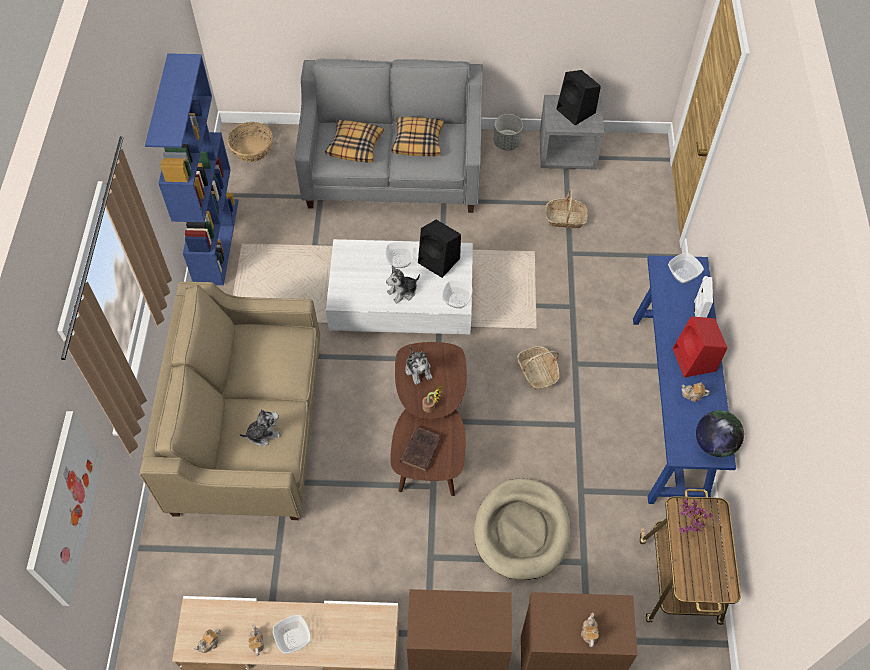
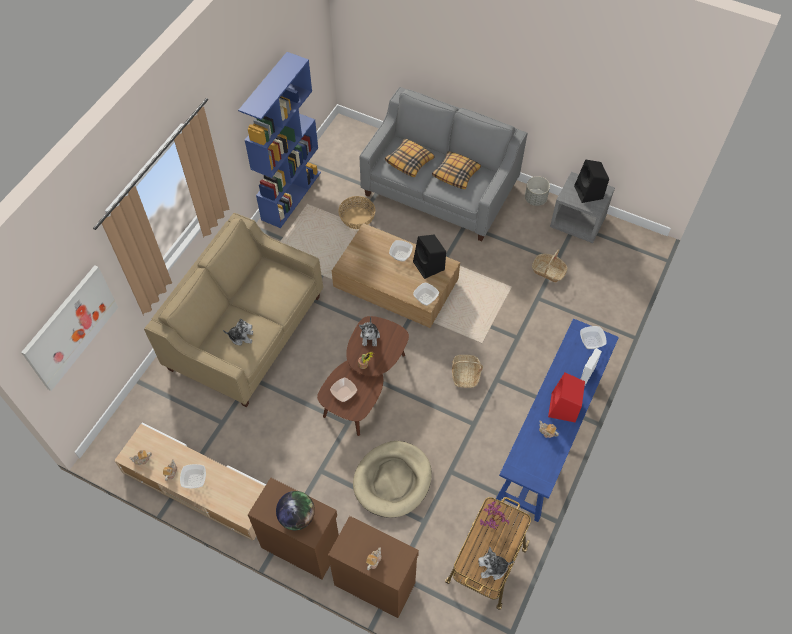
camera: 25 degrees right, 0 degrees up
(252, 149) = (349, 139): basket -> basket (357, 218)
(402, 301) = (396, 286): white coffee table -> brown coffee table
(403, 292) = (391, 278): plush toy -> plush toy (493, 568)
(421, 449) = (343, 392): brown book -> bowl
(714, 443) = (542, 473): globe -> globe (297, 517)

